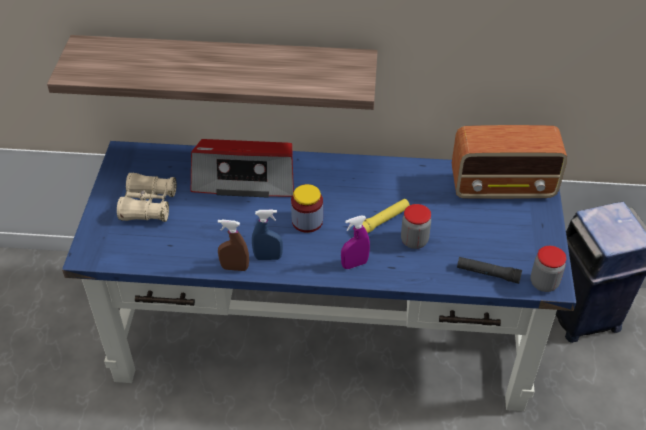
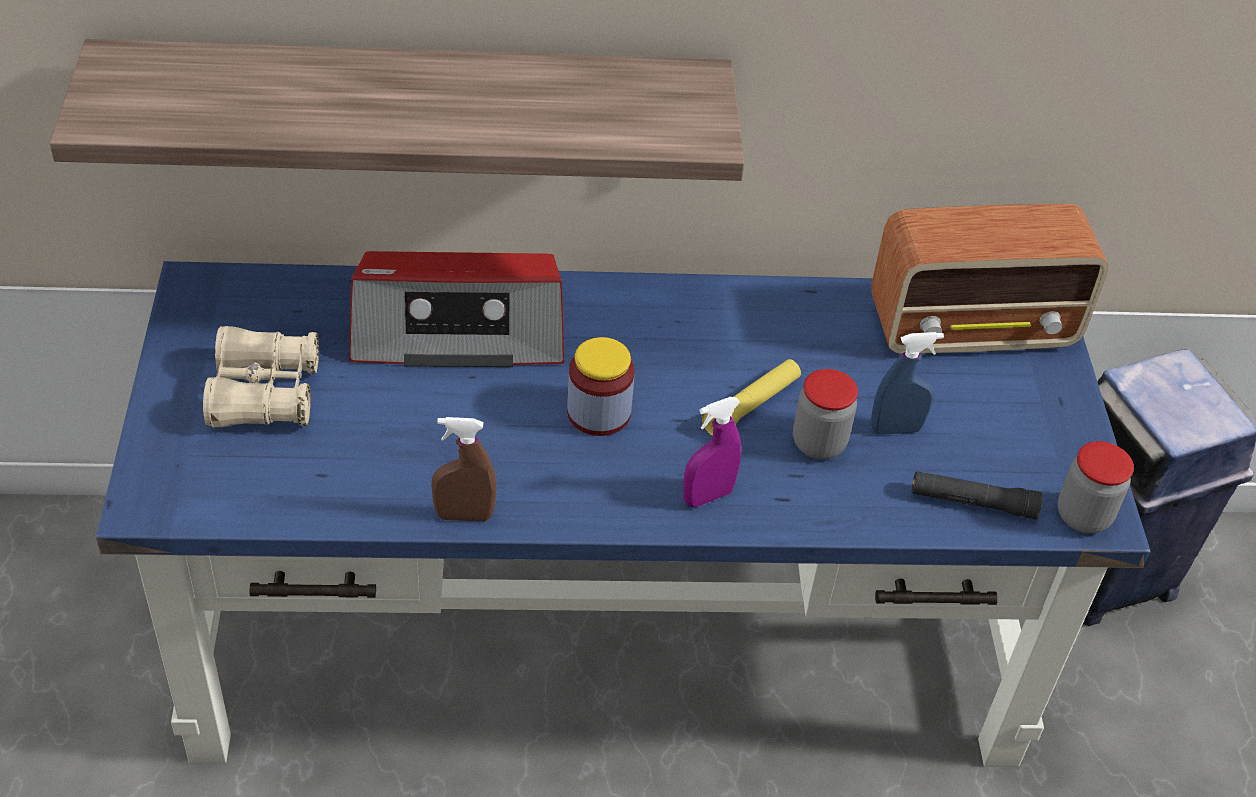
camera: 10 degrees left, 0 degrees up
(268, 257) = (530, 490): blue spray bottle -> blue spray bottle (896, 429)

